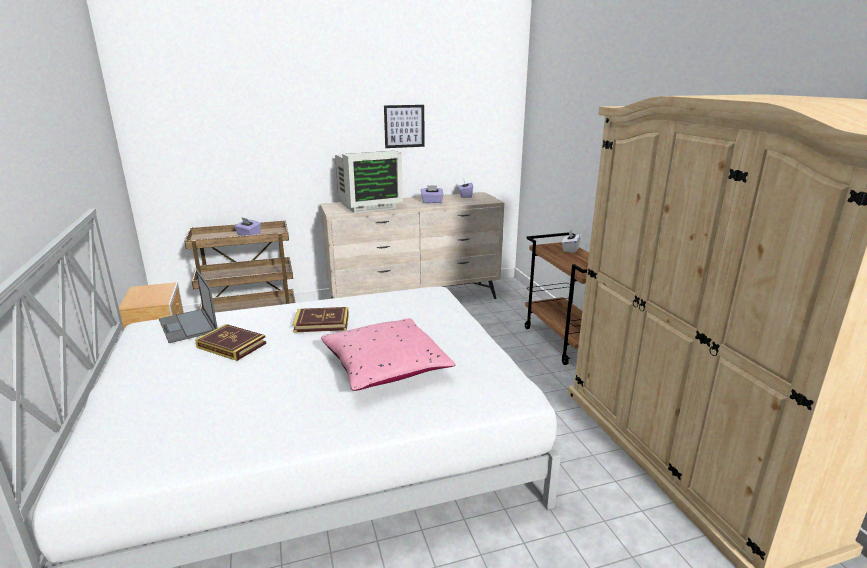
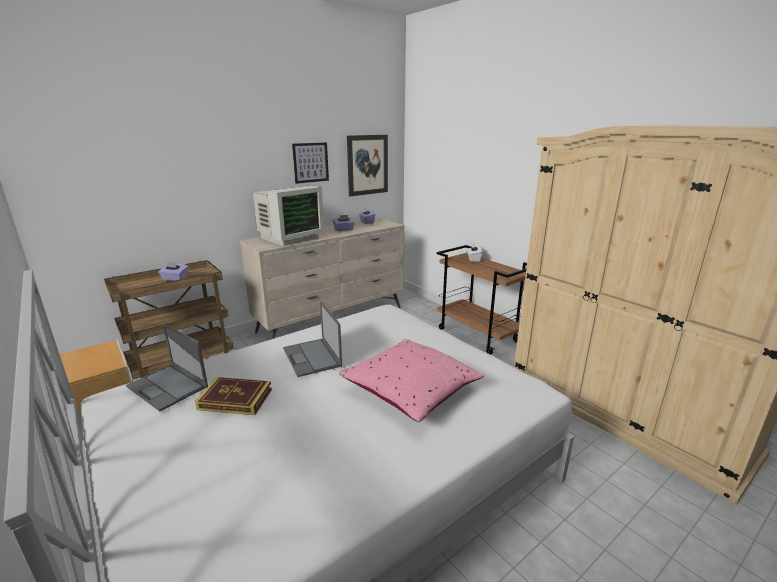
camera: 20 degrees left, 0 degrees up
(322, 323) = (312, 357): book -> laptop
(474, 131) = (367, 165): none -> picture

